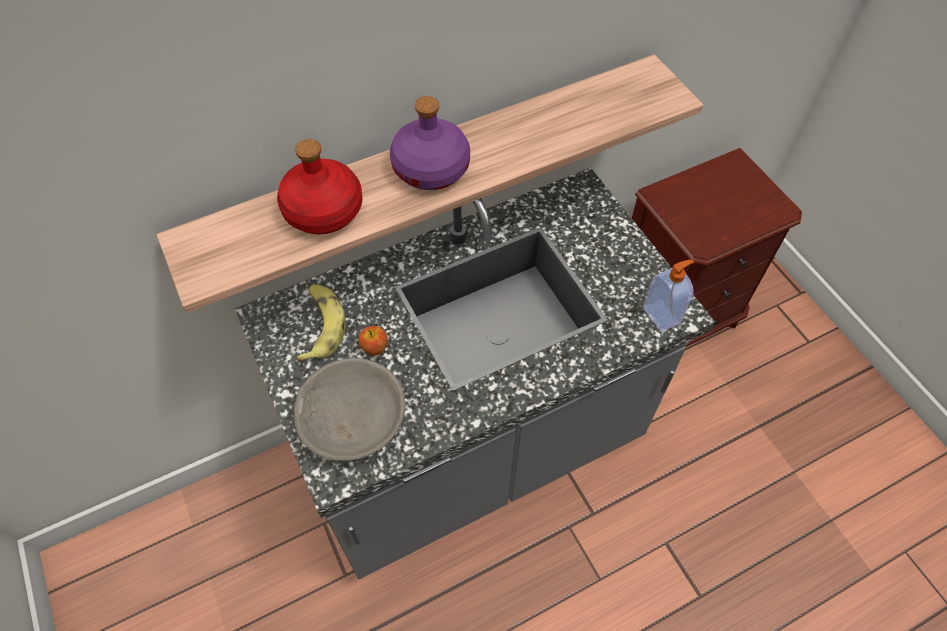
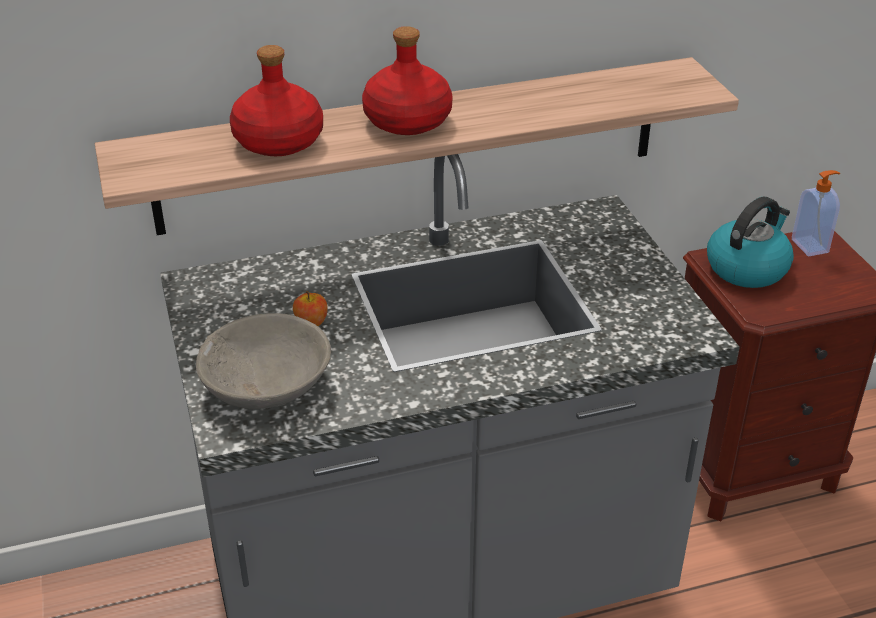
camera: 10 degrees right, 20 degrees down
(321, 325) = (254, 297): banana -> none
(432, 168) = (408, 120): purple bottle -> red bottle
(662, 315) = (672, 333): soap dispenser -> soap dispenser (811, 246)
(686, 200) = (747, 267): none -> kettle

